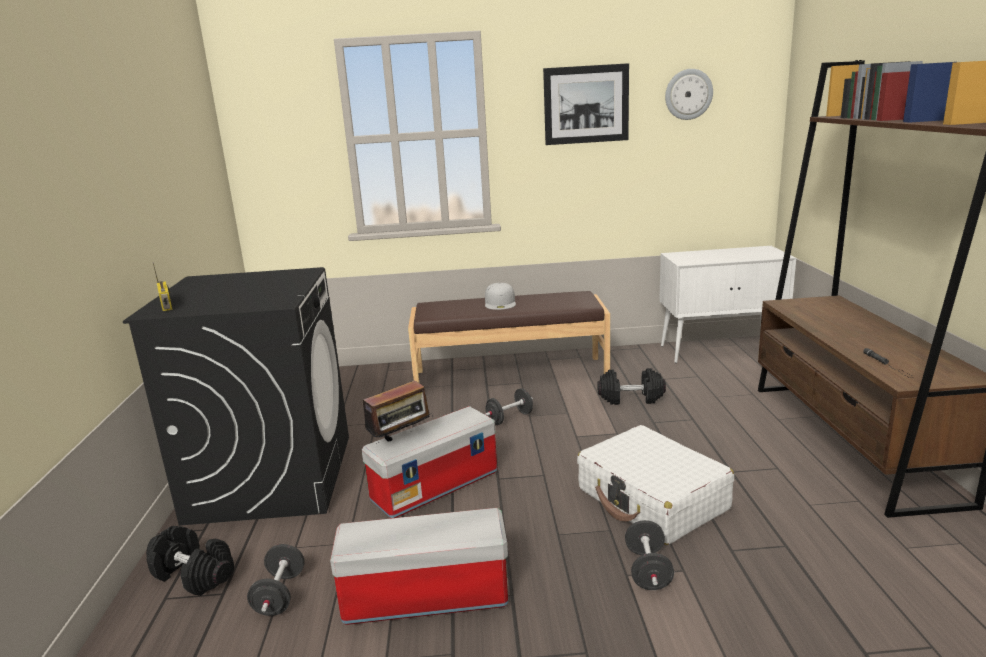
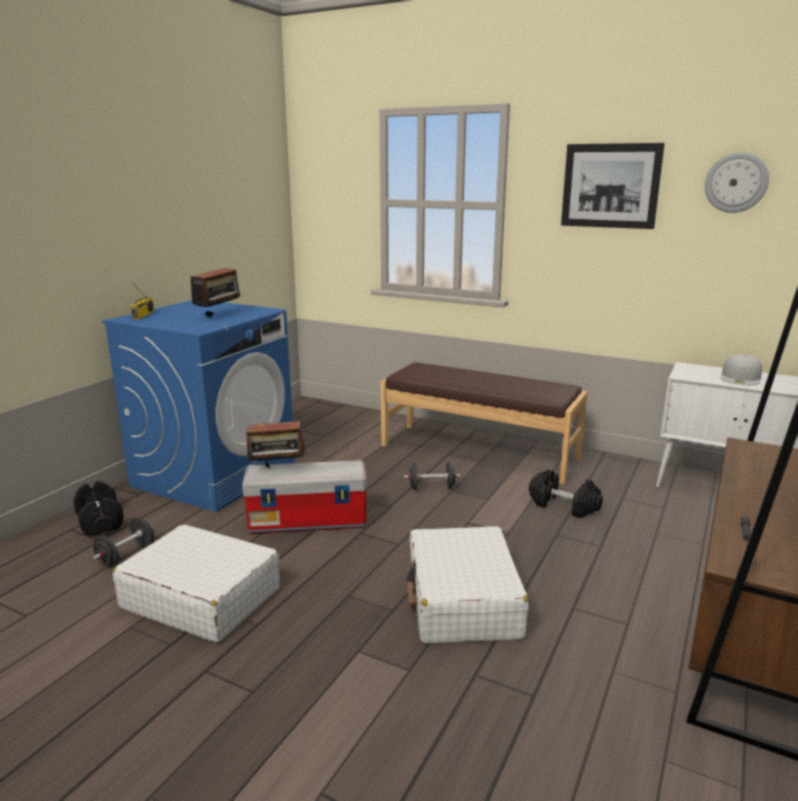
camera: 30 degrees right, 0 degrees up
(264, 286) = (219, 315): none -> radio
(272, 477) = (215, 474): black washing machine -> blue washing machine
(424, 598) = (201, 598): storage box -> white suitcase
(500, 302) = (478, 377): white cap -> white cap (741, 377)
(648, 570) = (380, 656): black dumbbell -> none

